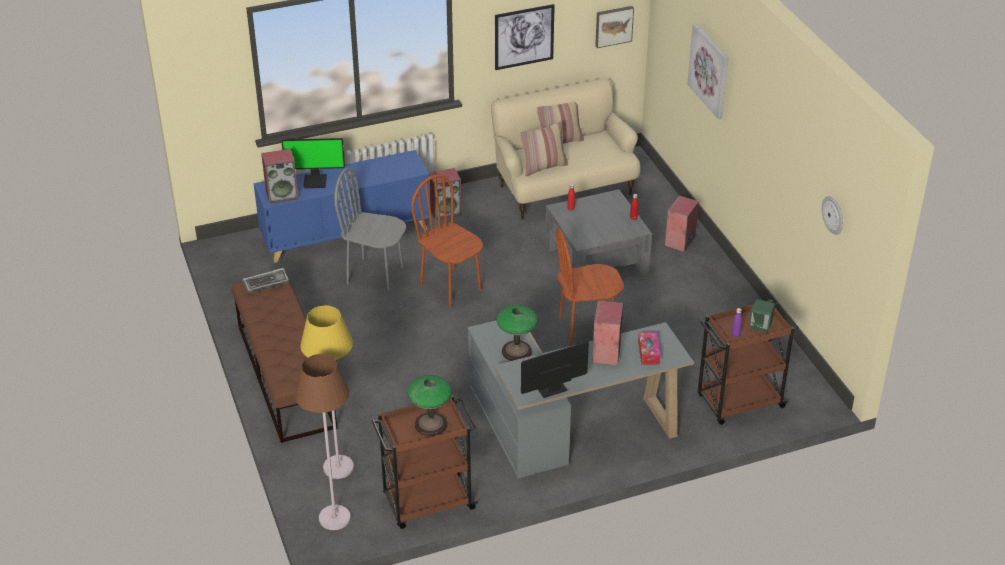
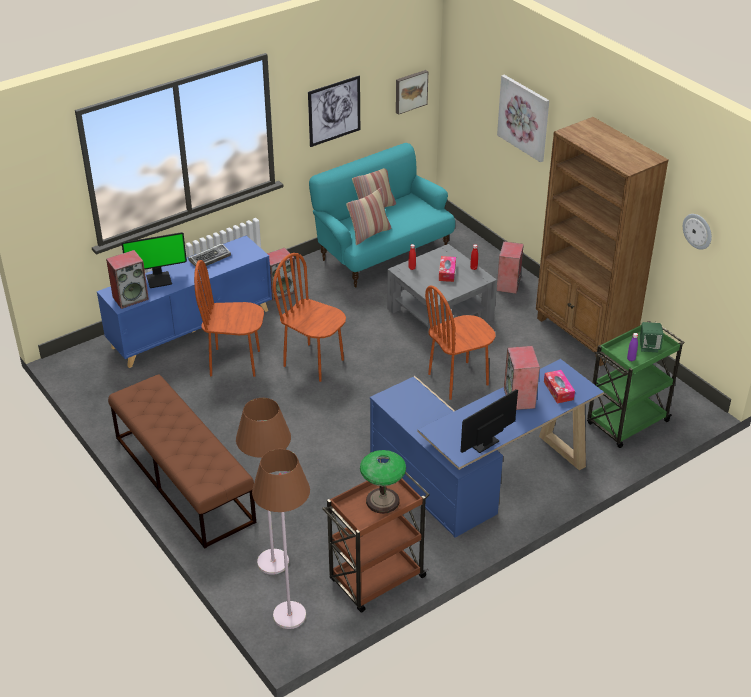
camera: 15 degrees left, 0 degrees up
(266, 283) = (144, 388): keyboard -> keyboard (210, 258)
(338, 467) = (273, 562): yellow floor lamp -> brown floor lamp
(375, 274) = (235, 362): grey chair -> brown chair
(516, 351) = (427, 412): table lamp -> none
(564, 189) = (383, 253): beige sofa -> turquoise sofa
(565, 427) = (478, 477): grey desk -> blue desk
(604, 218) = (447, 272): none -> tissue box
(737, 305) = (584, 334): none -> brown bookcase
(739, 402) = (626, 423): brown cart -> green cart

